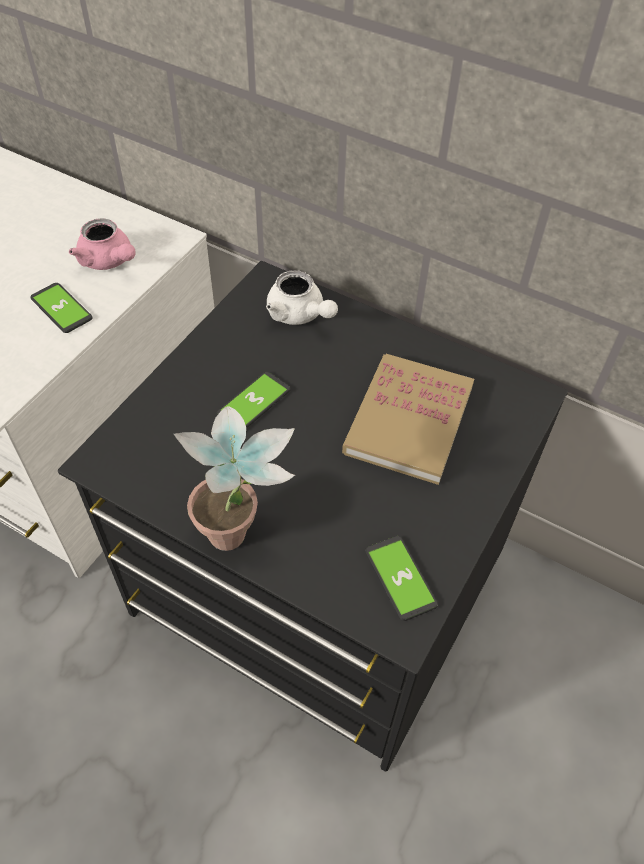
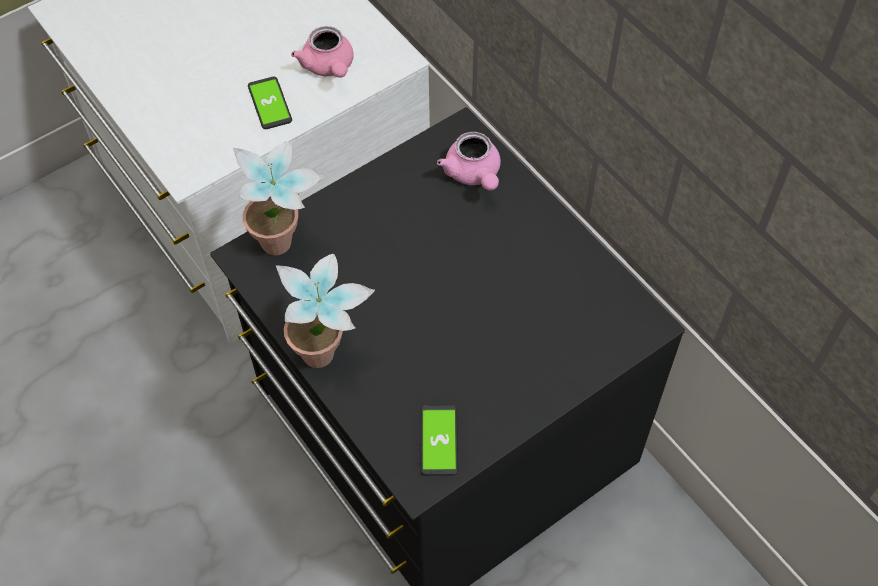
camera: 25 degrees right, 5 degrees up
(141, 439) = (286, 248): none -> potted plant
(254, 402) = (393, 246): phone -> none
(299, 315) = (474, 174): white teapot -> pink teapot
(409, 420) = (519, 308): book -> none

